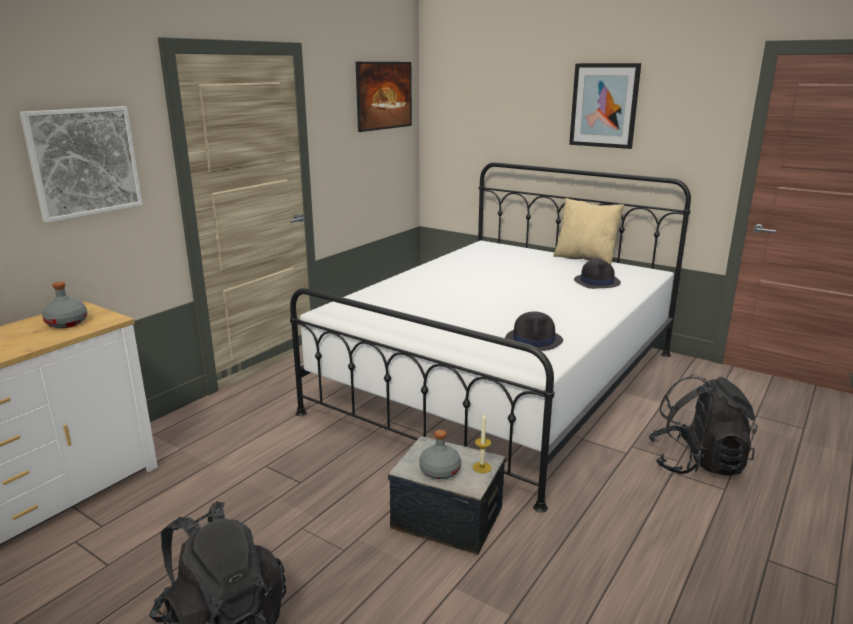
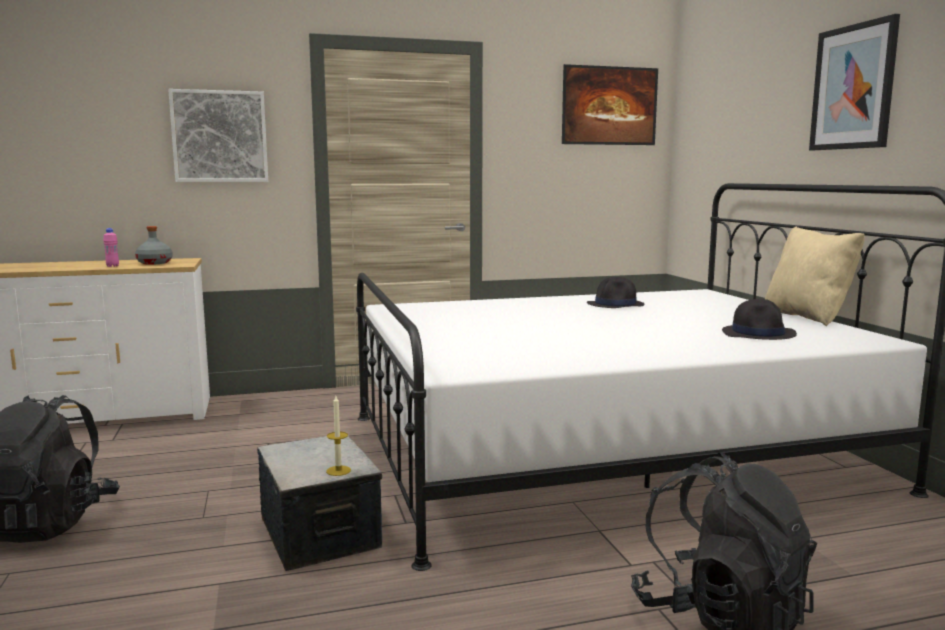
camera: 40 degrees right, 10 degrees down
(35, 341) = (112, 266): none -> pink bottle
(439, 471) = (298, 459): grey bottle -> none
(534, 340) = (518, 355): black hat -> black hat (615, 305)

